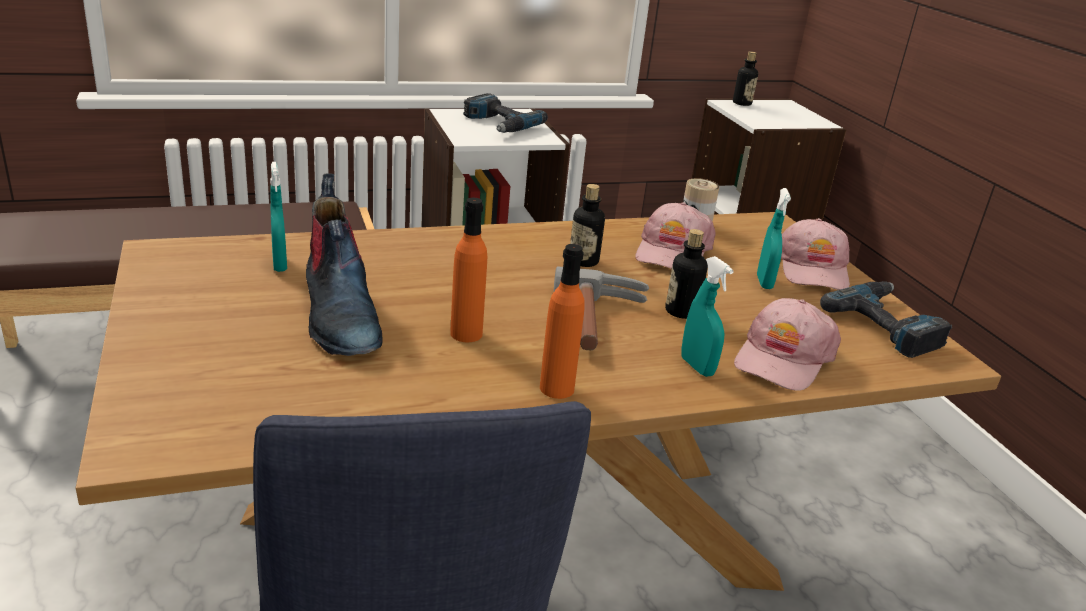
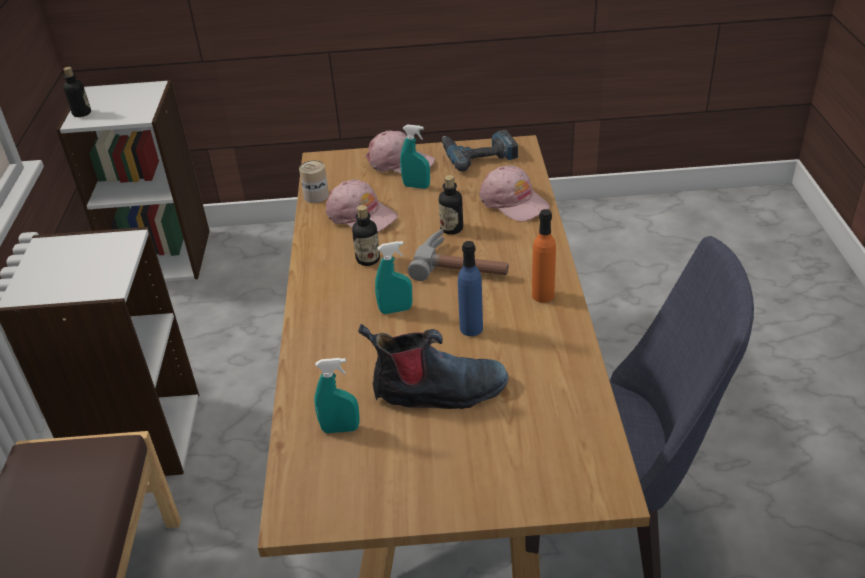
camera: 70 degrees left, 10 degrees up
(466, 334) = (471, 328): orange bottle -> blue bottle
(498, 124) = (73, 263): power drill -> none
(697, 367) = (521, 236): turquoise spray bottle -> turquoise spray bottle (395, 310)

